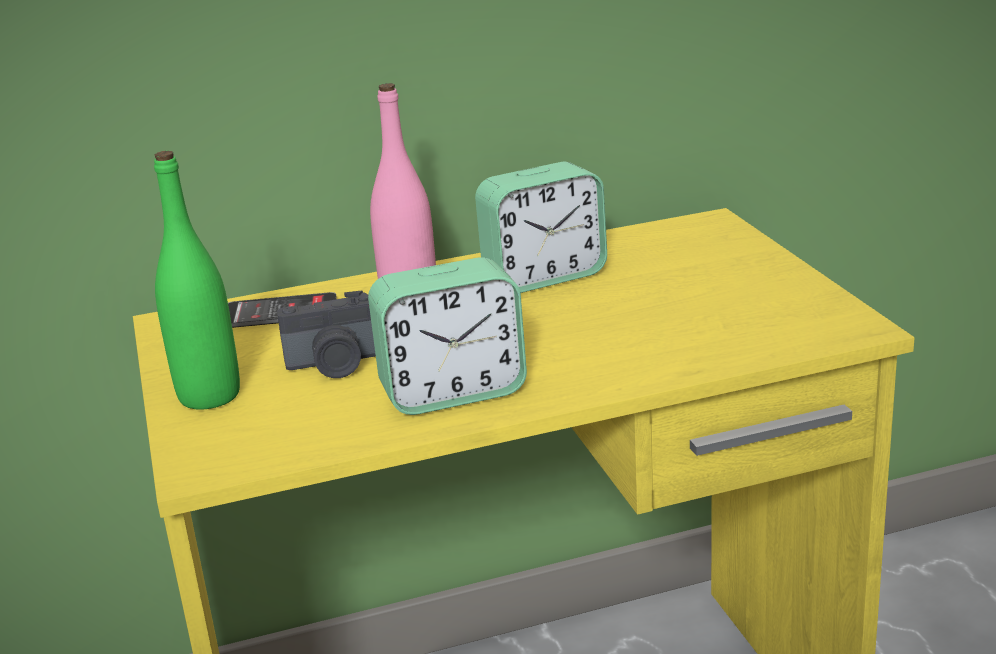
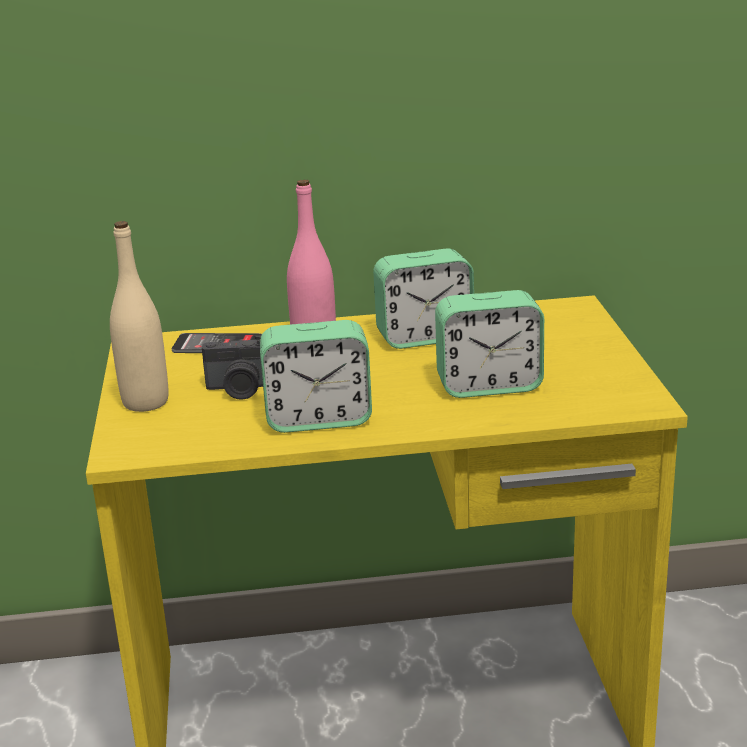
camera: 10 degrees right, 0 degrees up
(209, 396) = (145, 402): green bottle -> beige bottle
(653, 326) = (489, 385): none -> alarm clock

